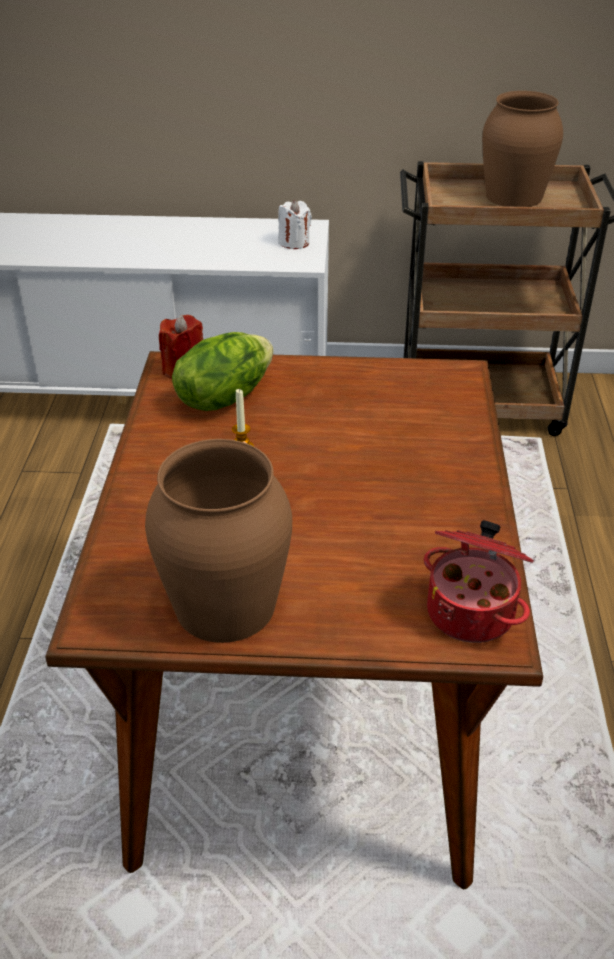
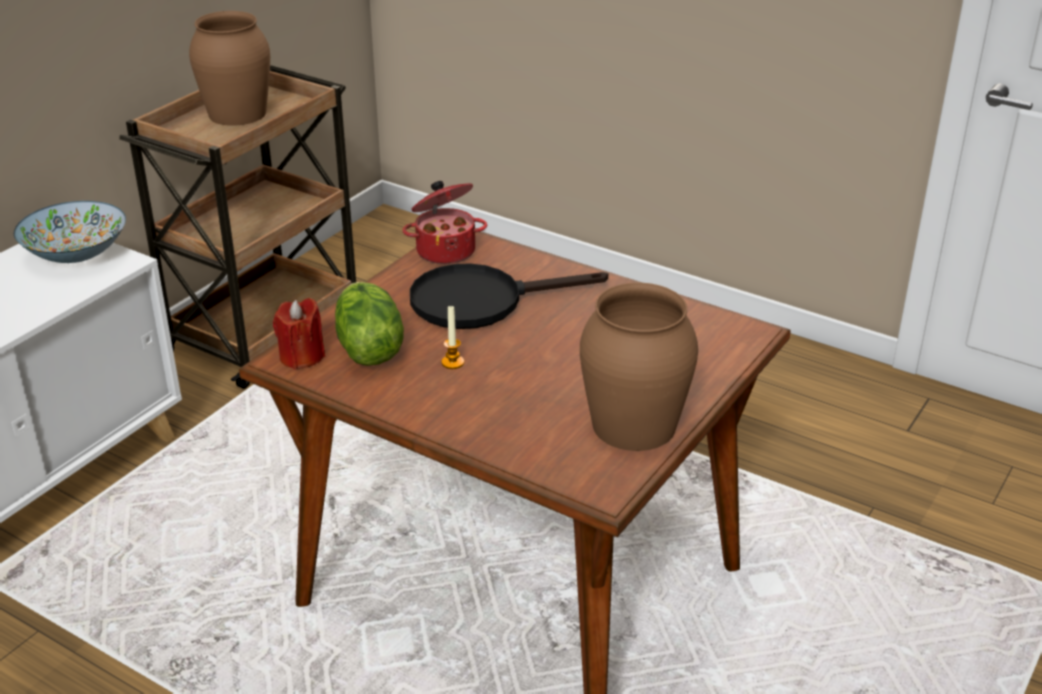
camera: 60 degrees left, 5 degrees down
(294, 243) = (76, 254): white candle -> bowl
(362, 426) = (481, 301): none -> black frying pan
(472, 611) = (721, 330): cooking pot -> cooking pot (445, 250)

